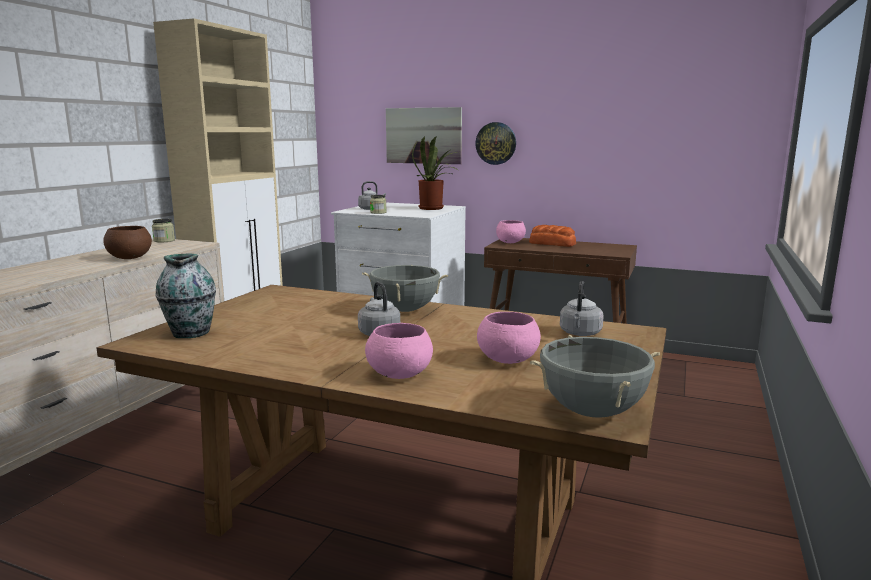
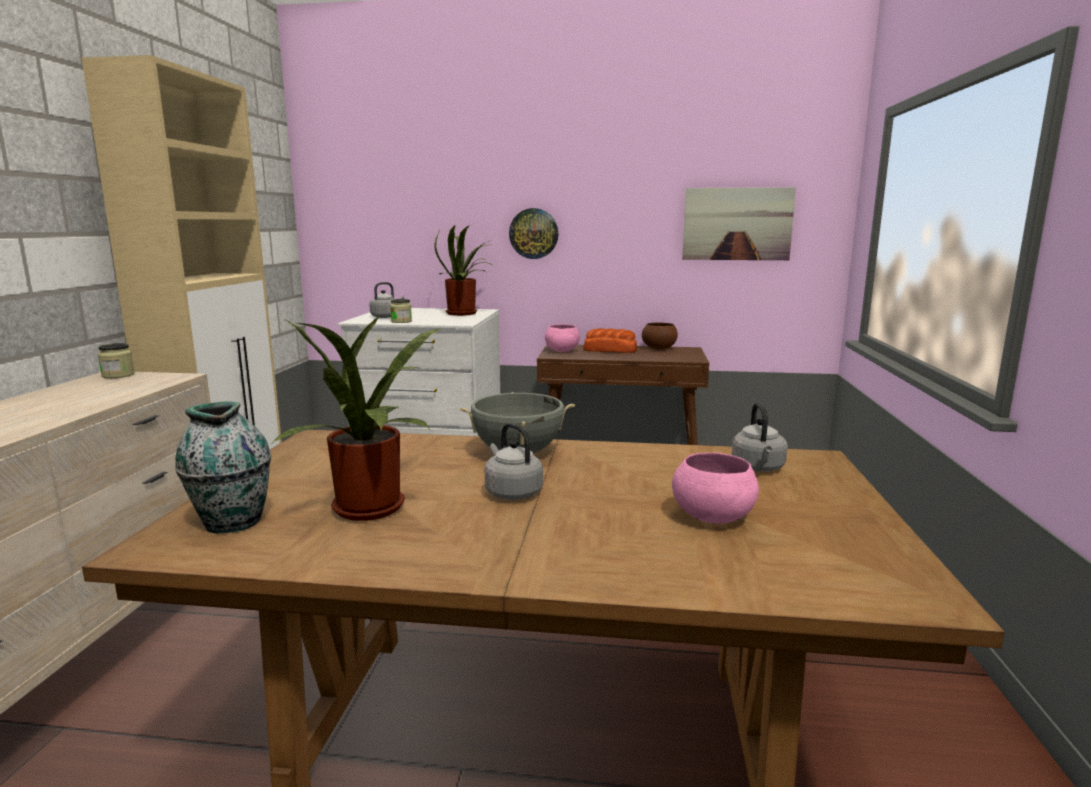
camera: 15 degrees left, 0 degrees up
(129, 258) = (80, 407): brown bowl -> brown bowl (659, 348)
(279, 335) = (373, 510): none -> potted plant
(399, 375) = (597, 559): pink bowl -> none
(423, 135) = (442, 224): picture -> picture (737, 224)
(592, 412) = (889, 587): grey cooking pot -> none

